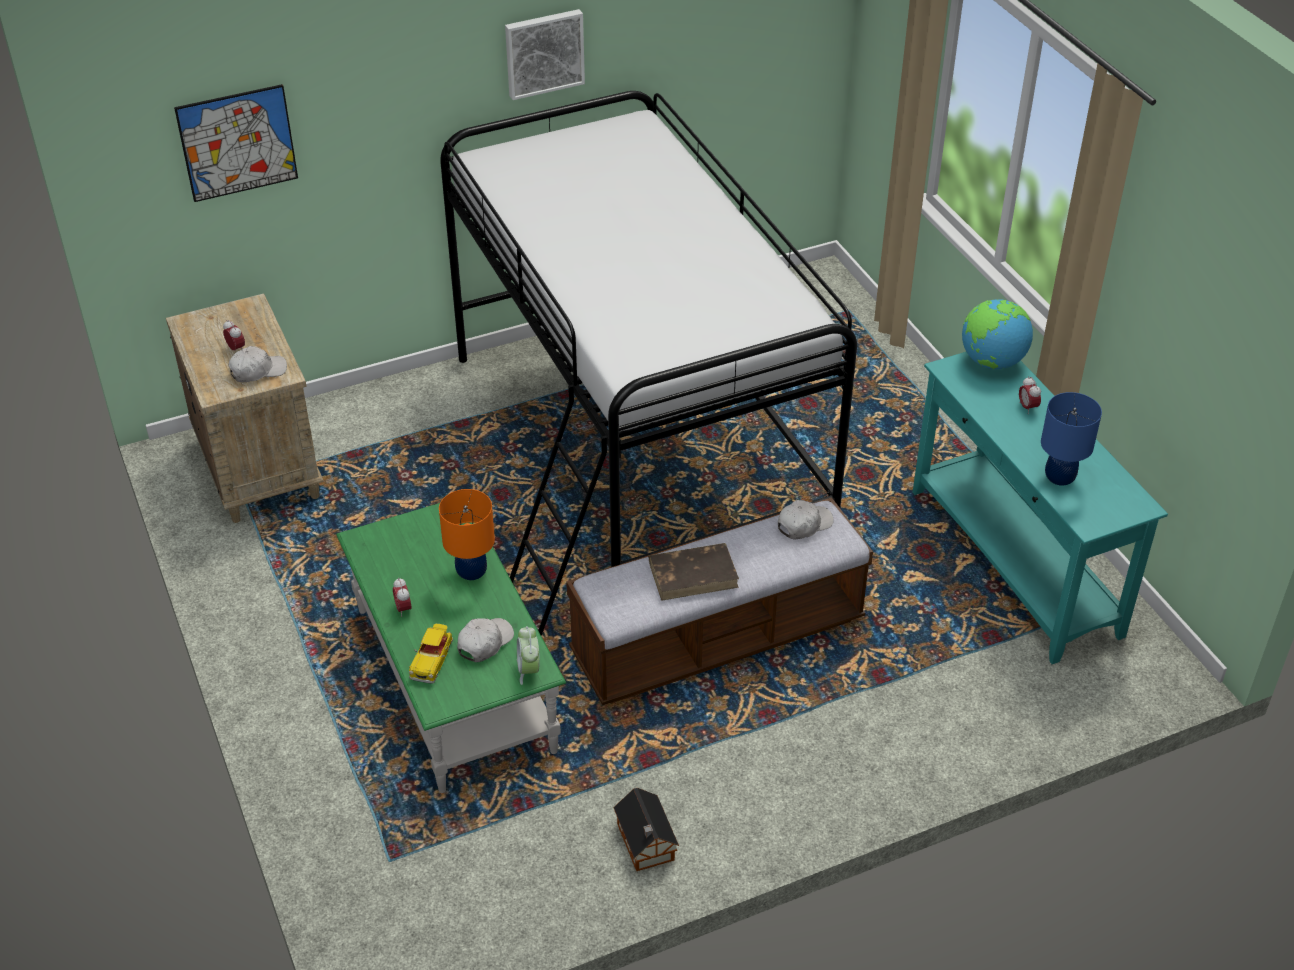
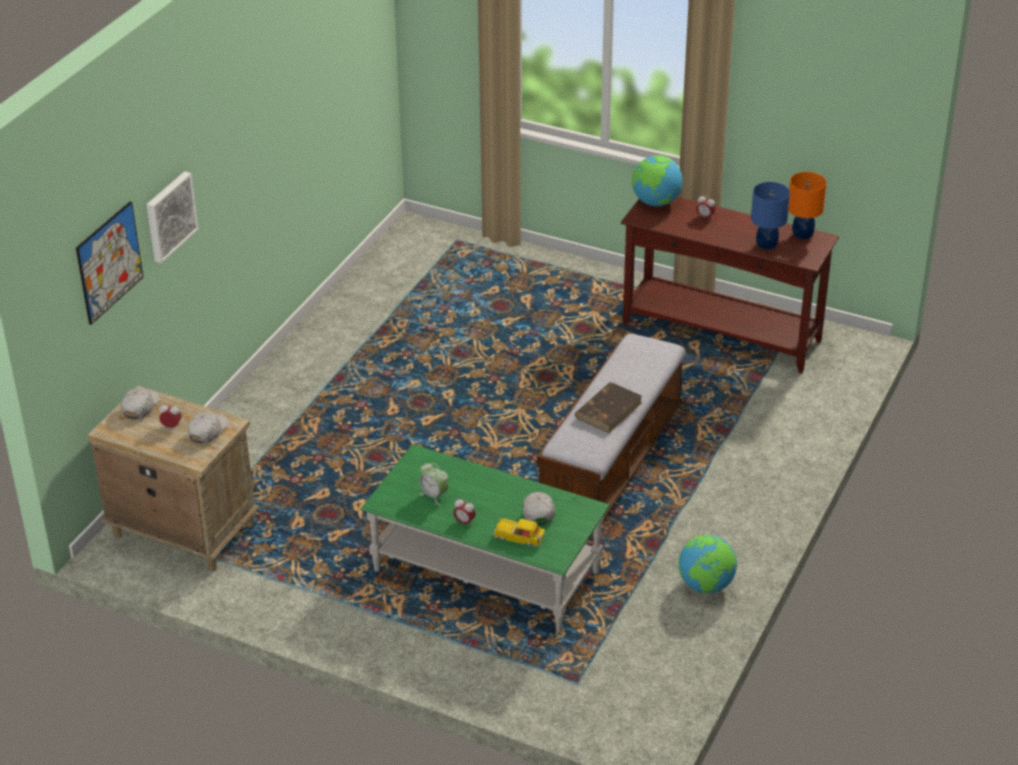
camera: 40 degrees left, 5 degrees down
(432, 659) = (519, 537): toy car -> toy car turned 135 degrees clockwise
(471, 574) = (479, 481): orange table lamp -> orange table lamp (803, 236)
(529, 670) = (582, 510): alarm clock -> alarm clock (434, 495)
(543, 52) = (256, 114): picture -> picture (169, 216)
(633, 455) = (430, 390): black bed -> none
(645, 844) = (706, 586): toy house -> globe
(804, 525) = (635, 352): white cap -> white cap (140, 407)
(1015, 563) = (722, 332): turquoise console table -> brown console table

